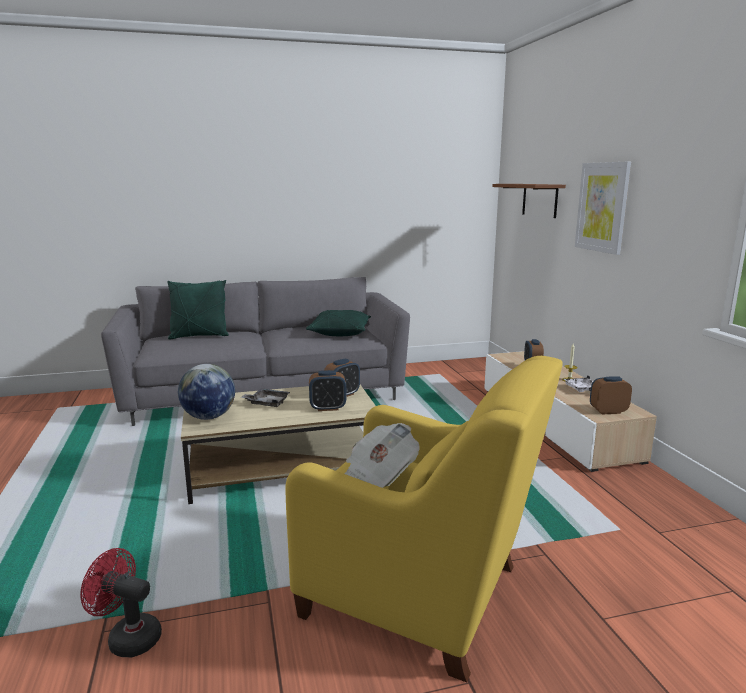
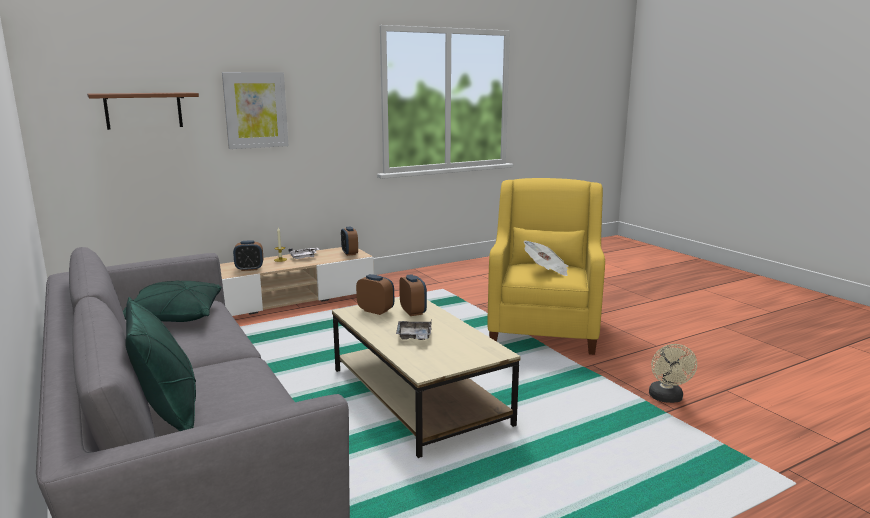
camera: 105 degrees left, 0 degrees up
(128, 637) = (667, 398): red fan -> beige fan
(208, 417) = (468, 354): globe -> none

